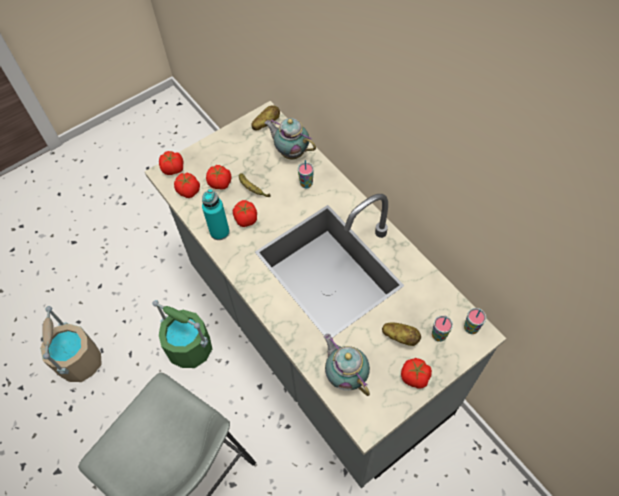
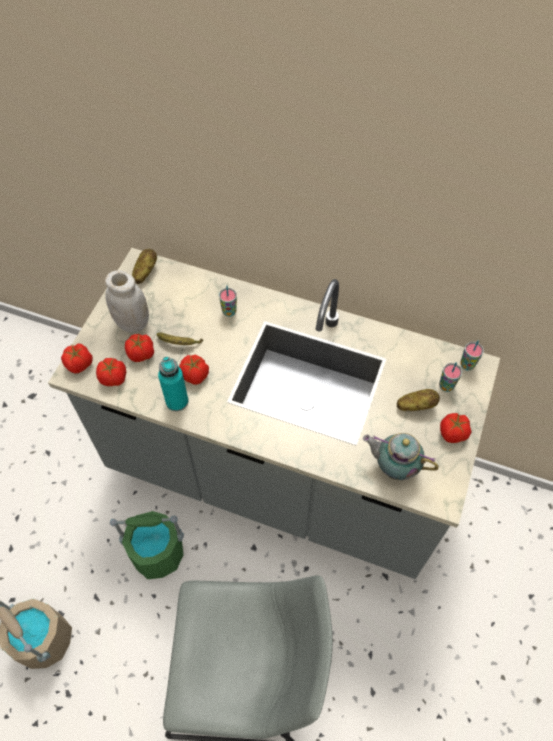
camera: 35 degrees left, 0 degrees up
(230, 157) = (133, 323): none -> white jar
(291, 152) = (191, 288): teapot -> none

